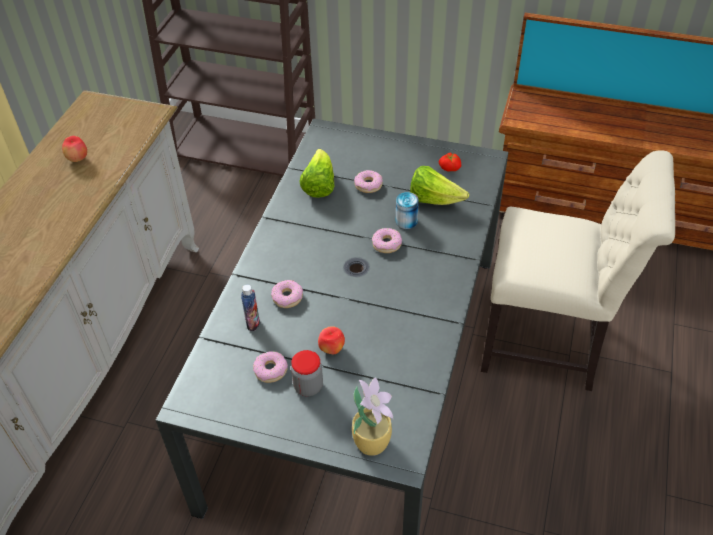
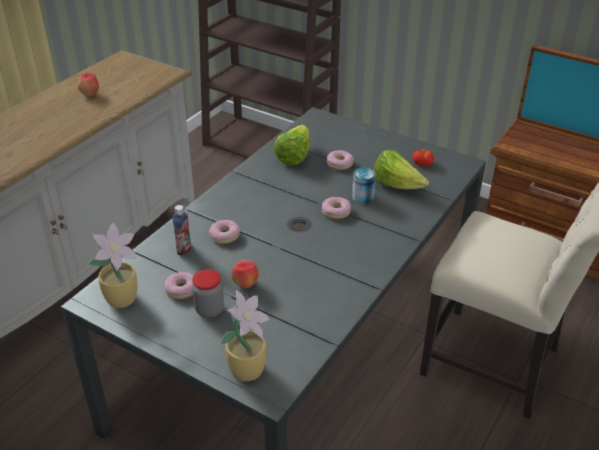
camera: 15 degrees right, 10 degrees down
(216, 395) = (123, 298): none -> potted plant

